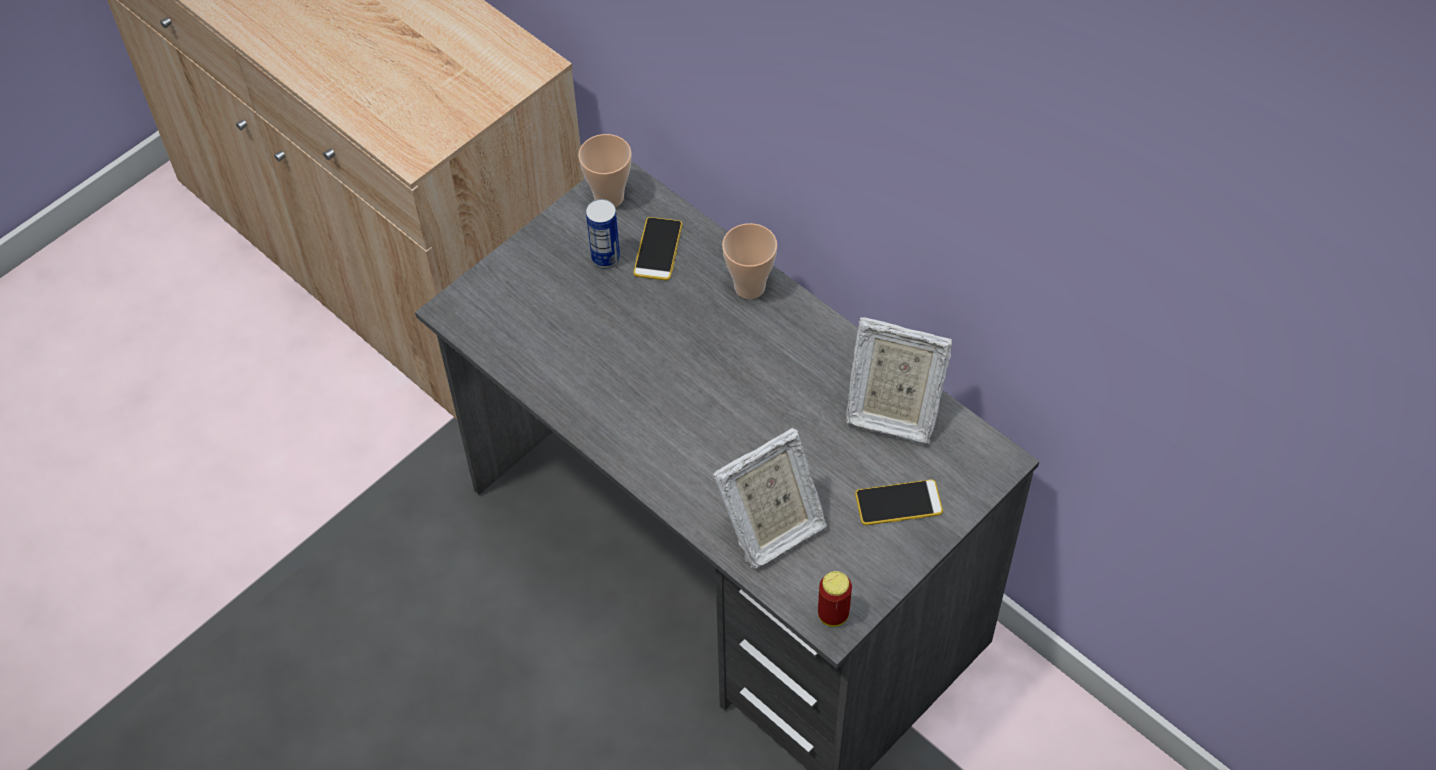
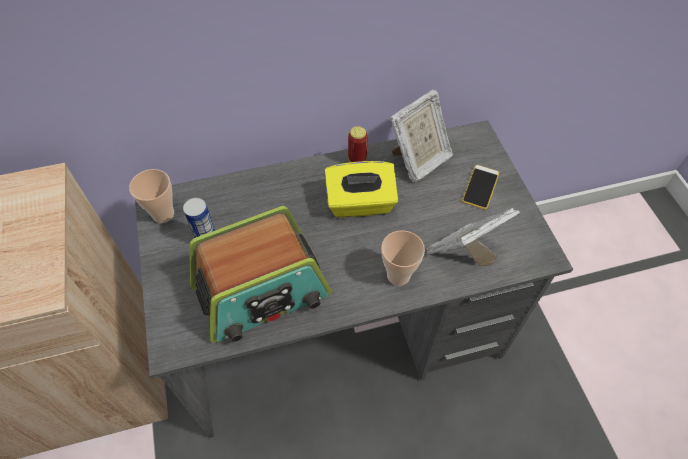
camera: 60 degrees left, 0 degrees up
(574, 351) = (262, 292): none -> radio
(658, 249) = (224, 209): phone -> none
(749, 287) = (288, 180): cup -> cup (398, 275)
(768, 382) = (360, 204): none -> yellow tissue box
(770, 528) = (463, 254): picture frame -> picture frame turned 120 degrees counterclockwise
(833, 614) = (538, 253): can -> can (357, 159)

